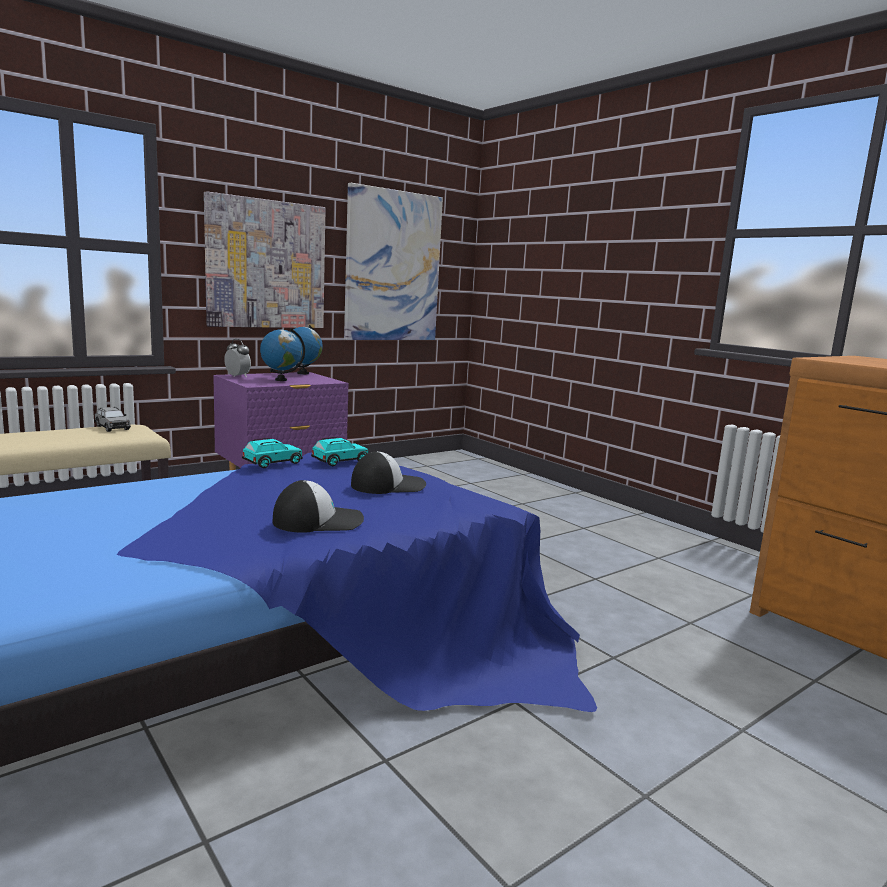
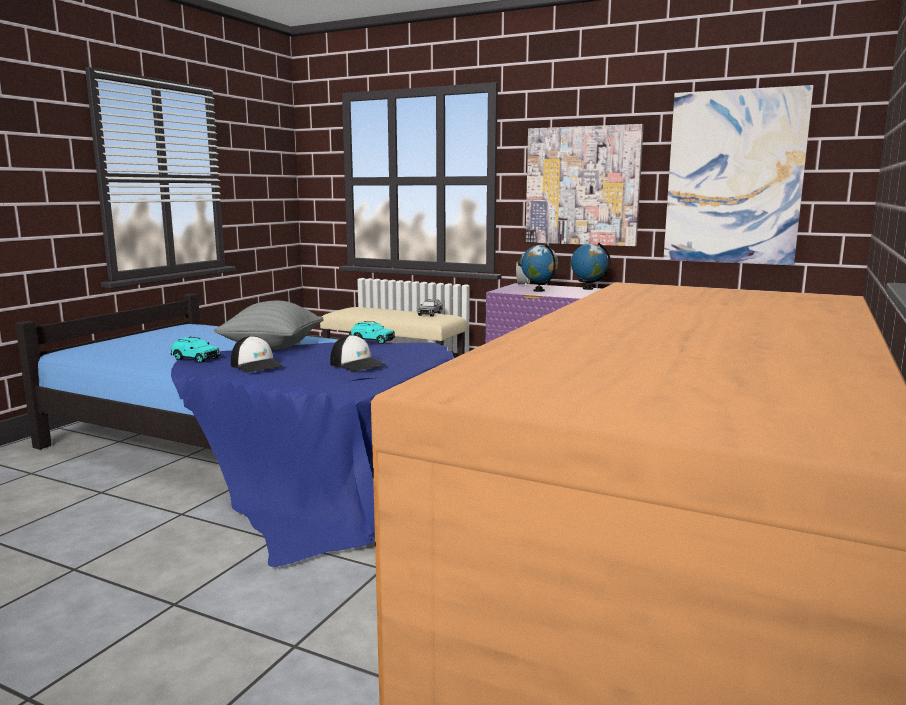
camera: 65 degrees right, 0 degrees up
(193, 503) = (272, 347): none -> grey pillow
(340, 461) = (406, 349): turquoise toy car -> turquoise toy car (195, 359)

